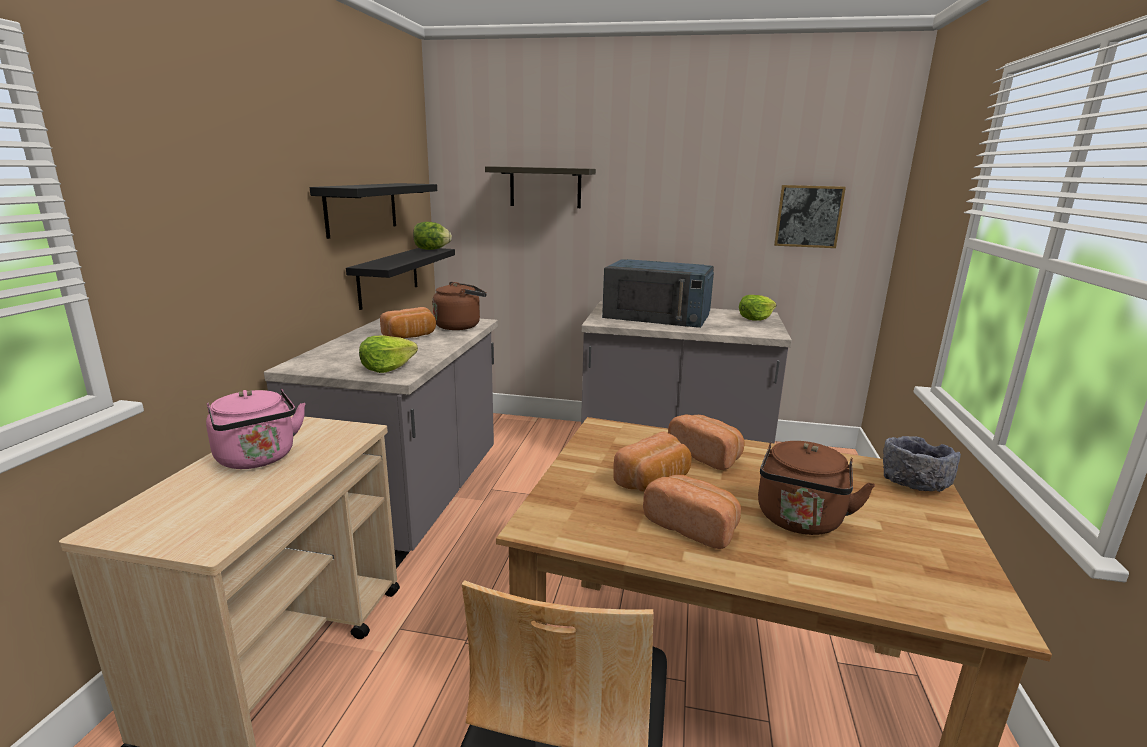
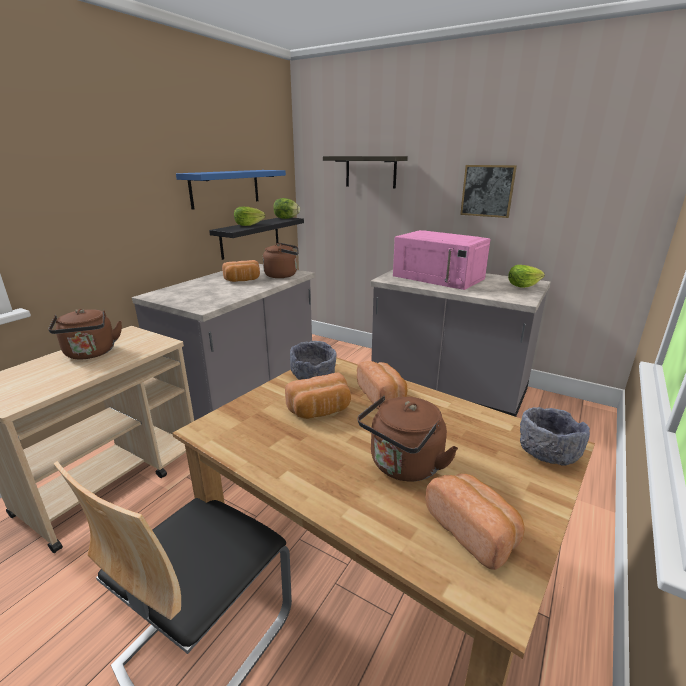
camera: 20 degrees right, 5 degrees up
(258, 459) = (91, 354): pink kettle -> brown kettle
(362, 208) = (225, 188): black shelf -> blue shelf
(387, 368) = (202, 301): lettuce -> lettuce (248, 225)
(605, 444) = (313, 375): none -> grey bowl
(657, 316) = (439, 277): blue microwave -> pink microwave
(693, 526) = (313, 452): bread -> bread (473, 530)
(808, 216) = (587, 196): picture -> picture (487, 191)

